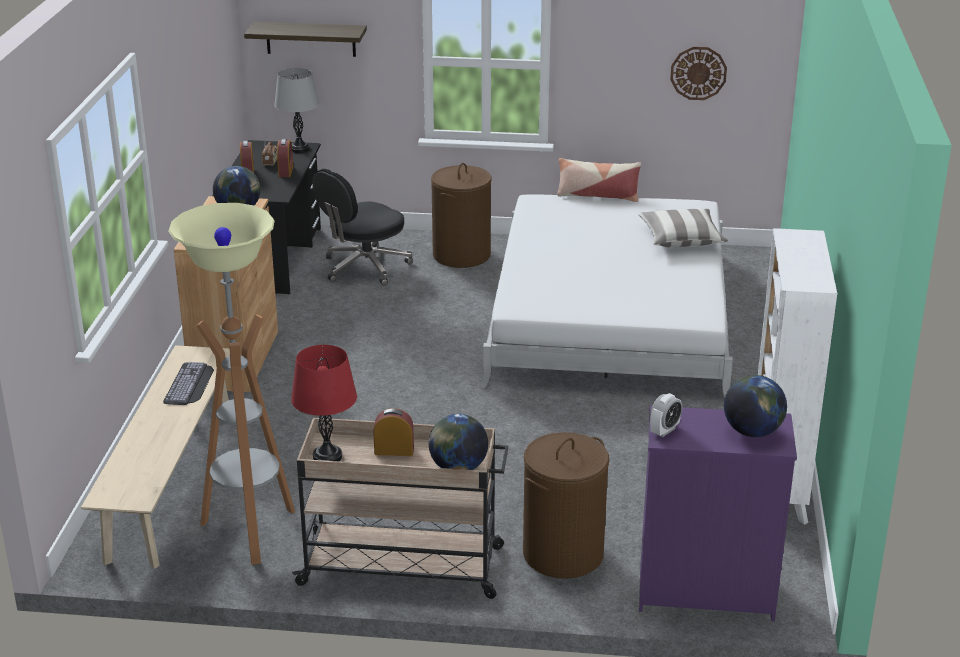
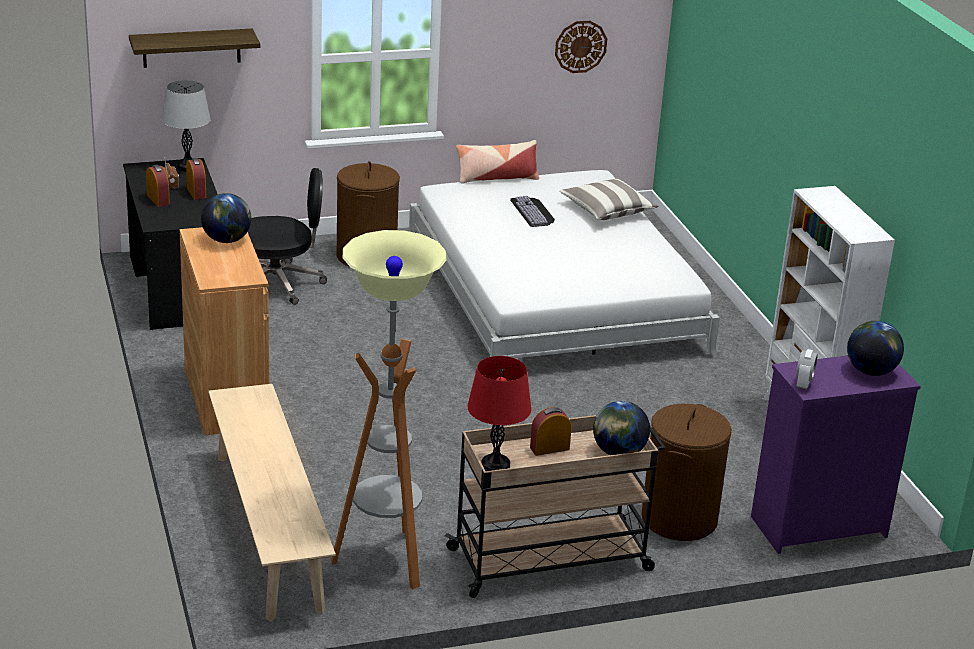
camera: 25 degrees left, 0 degrees up
(190, 384) = (261, 426): keyboard -> keyboard (534, 212)
(364, 267) = (279, 283): black office chair -> black office chair turned 120 degrees counterclockwise

